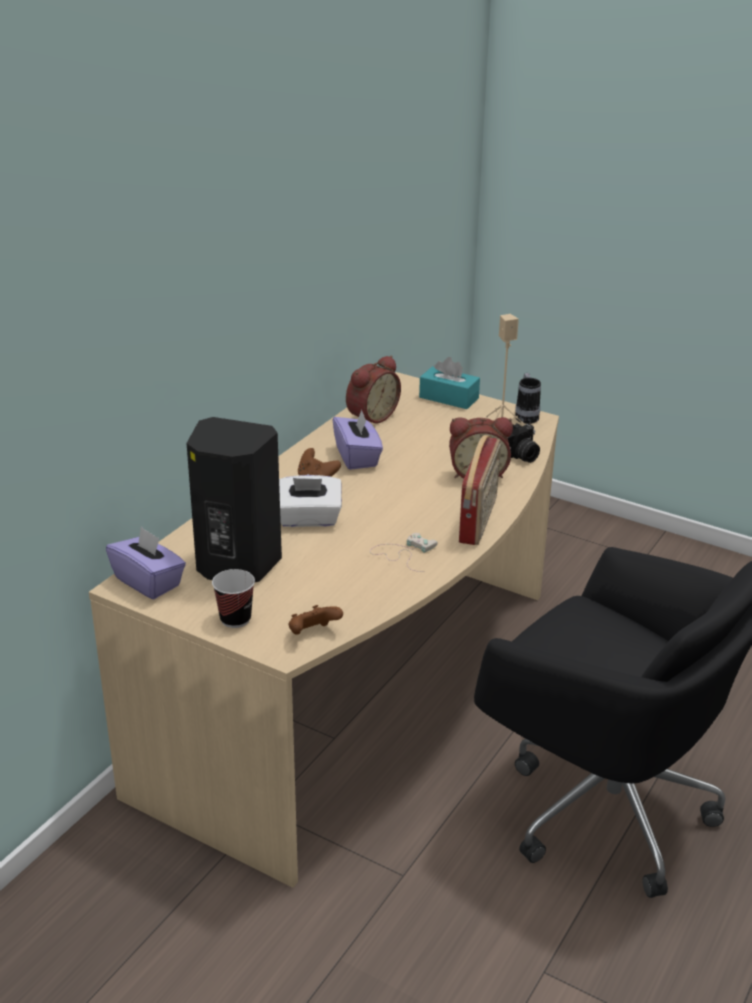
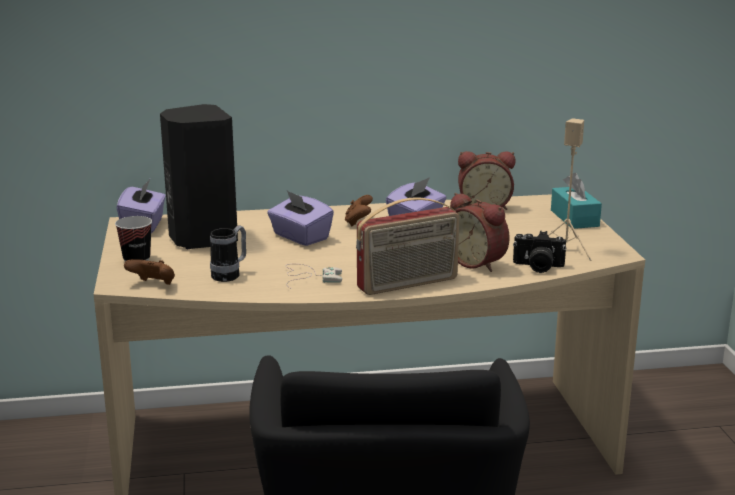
camera: 50 degrees right, 10 degrees down
(308, 519) = (300, 237): white tissue box -> purple tissue box
(526, 416) = (613, 249): mug -> mug (230, 275)

